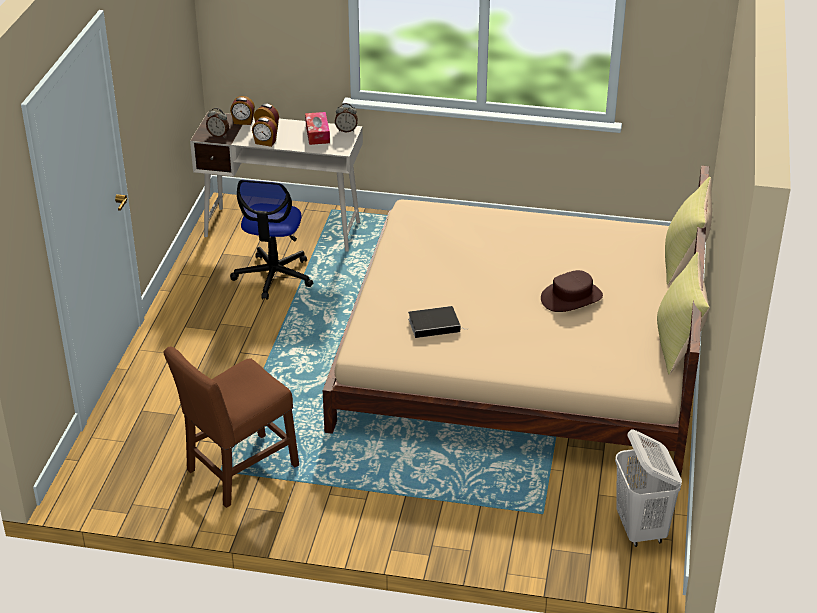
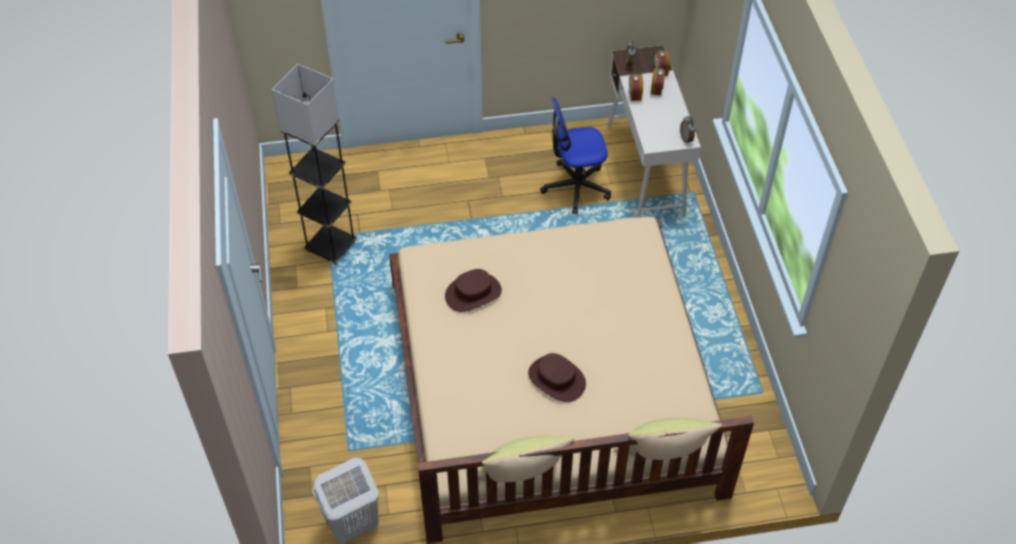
camera: 70 degrees right, 15 degrees up
(238, 471) = (331, 247): brown chair -> grey floor lamp
(317, 134) = (669, 122): tissue box -> none
(435, 324) = (473, 293): book -> brown hat

